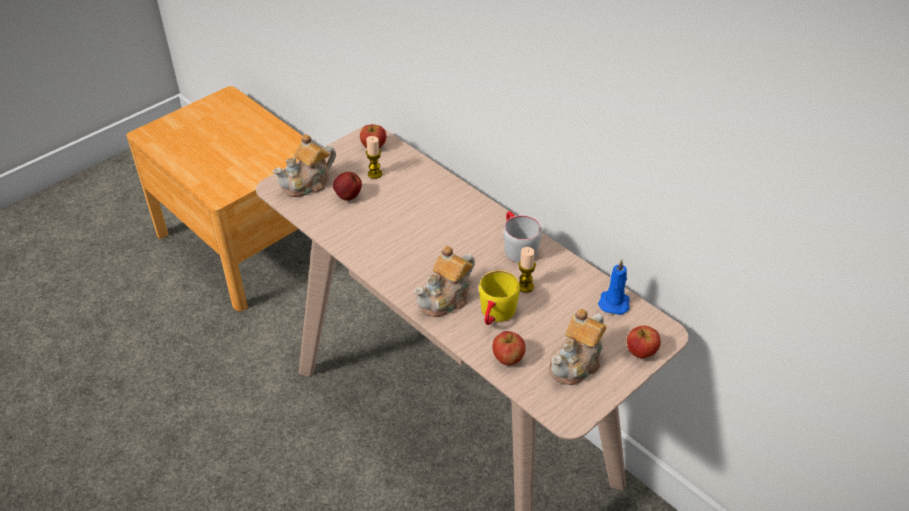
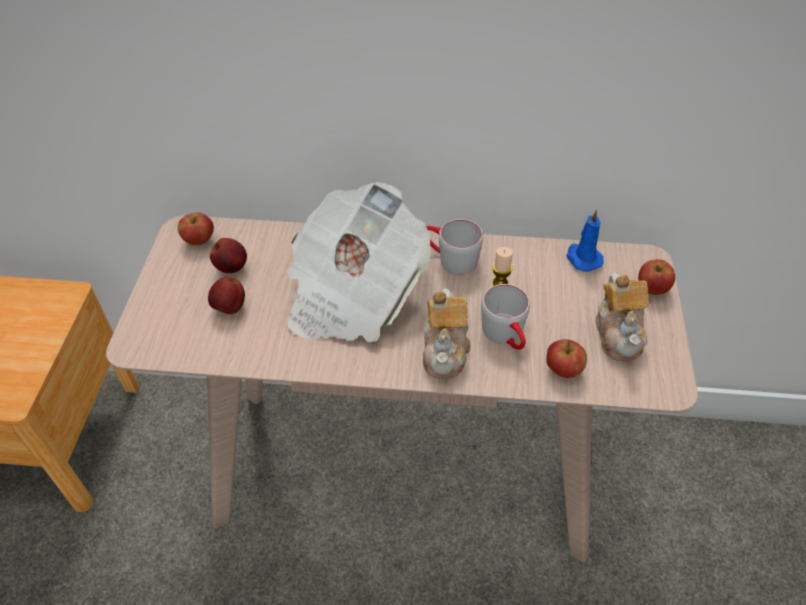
camera: 40 degrees left, 5 degrees up
(308, 184) = (168, 320): teapot -> none
(375, 174) = (232, 267): candle -> apple
(428, 231) = (352, 293): none -> newspaper
(495, 316) = (506, 336): yellow mug -> grey mug

